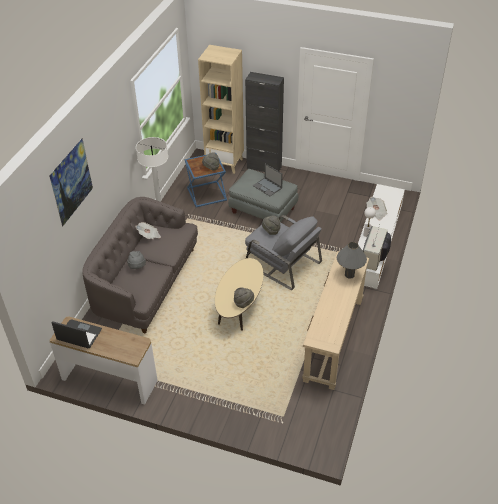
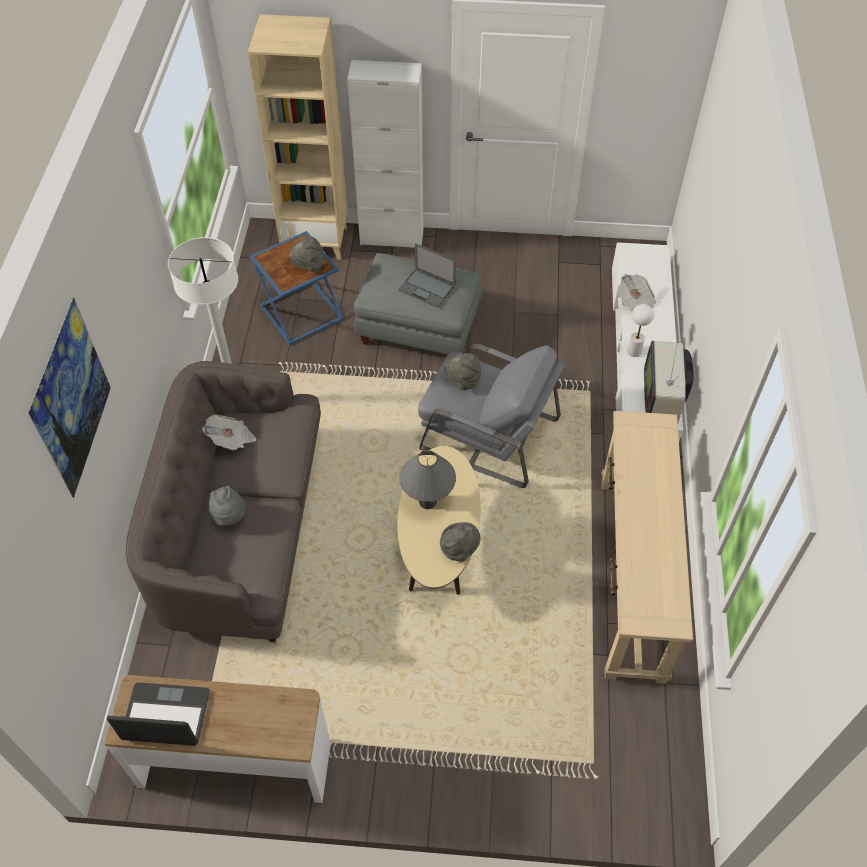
camera: 15 degrees left, 10 degrees up
(264, 167) = (392, 237): black cabinet -> white cabinet
(349, 275) = (654, 459): grey table lamp -> grey table lamp (427, 501)

